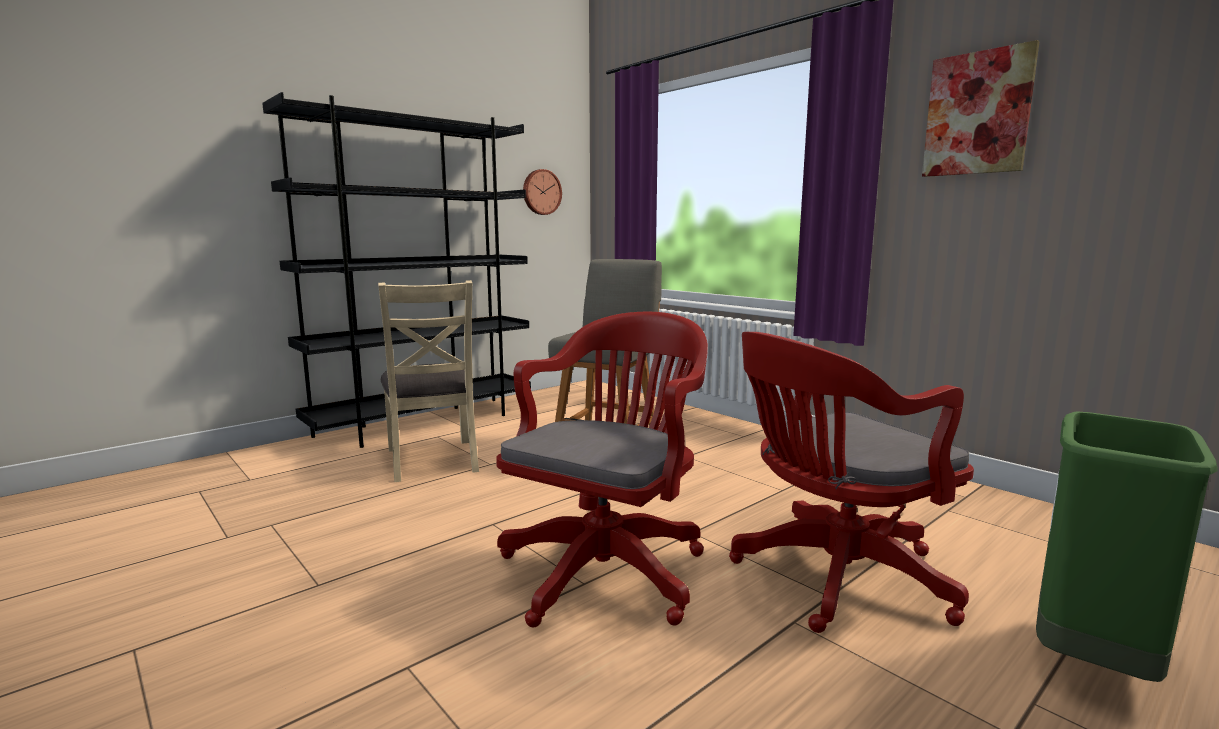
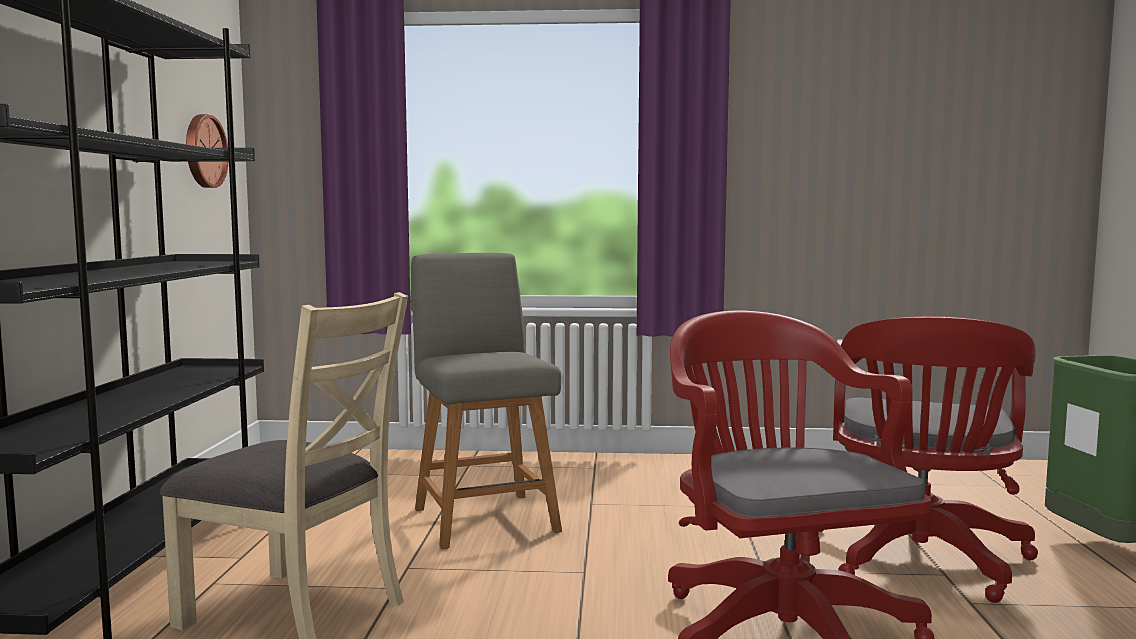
camera: 45 degrees left, 5 degrees down
(977, 113) = (807, 104): picture -> none

